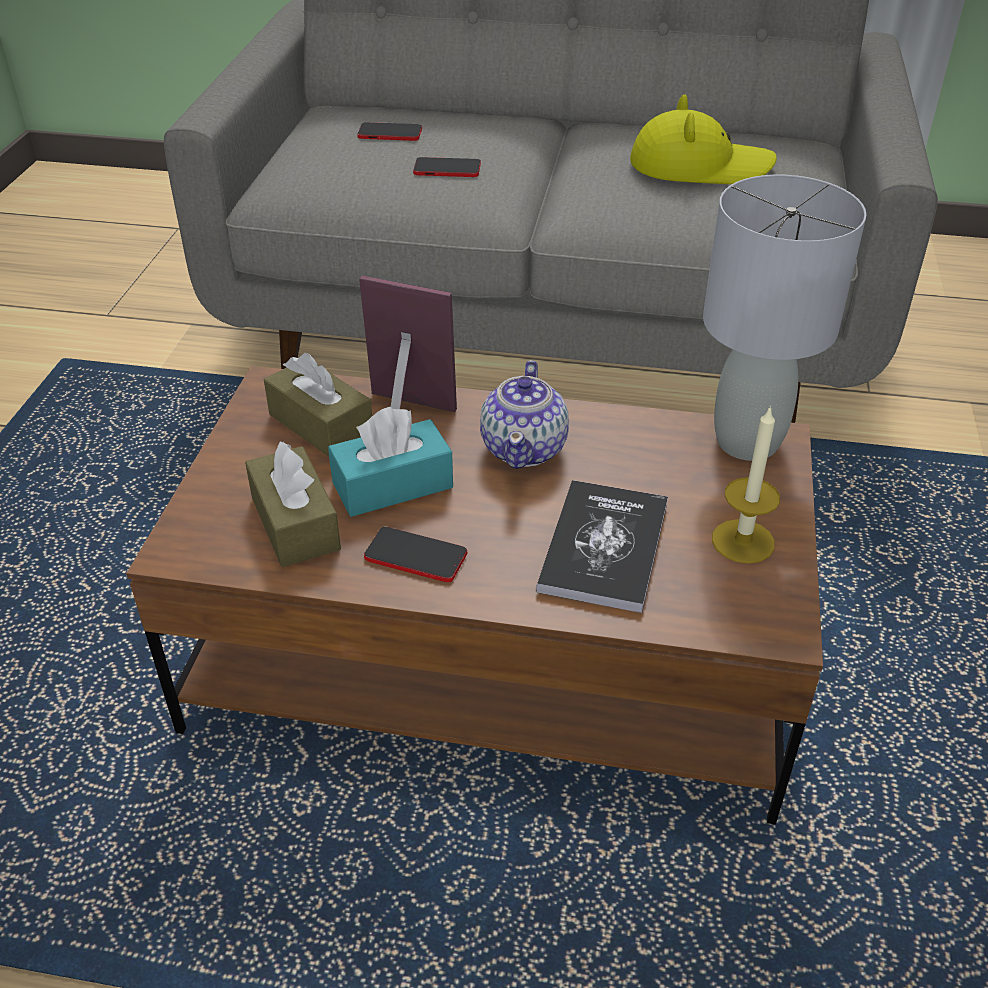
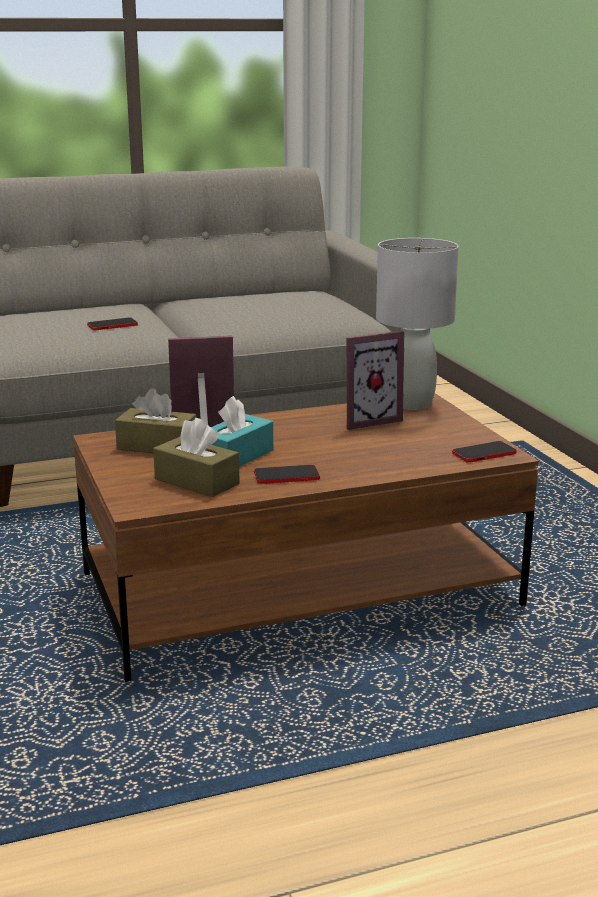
camera: 30 degrees left, 20 degrees down
(390, 133) = (49, 317): phone -> phone (484, 453)
(525, 448) = (294, 429): teapot -> none
(604, 547) = (385, 450): book -> none
(645, 460) = (367, 420): none -> picture frame
(699, 167) = (269, 303): yellow hat -> none
(743, 541) = (452, 434): candle -> none

